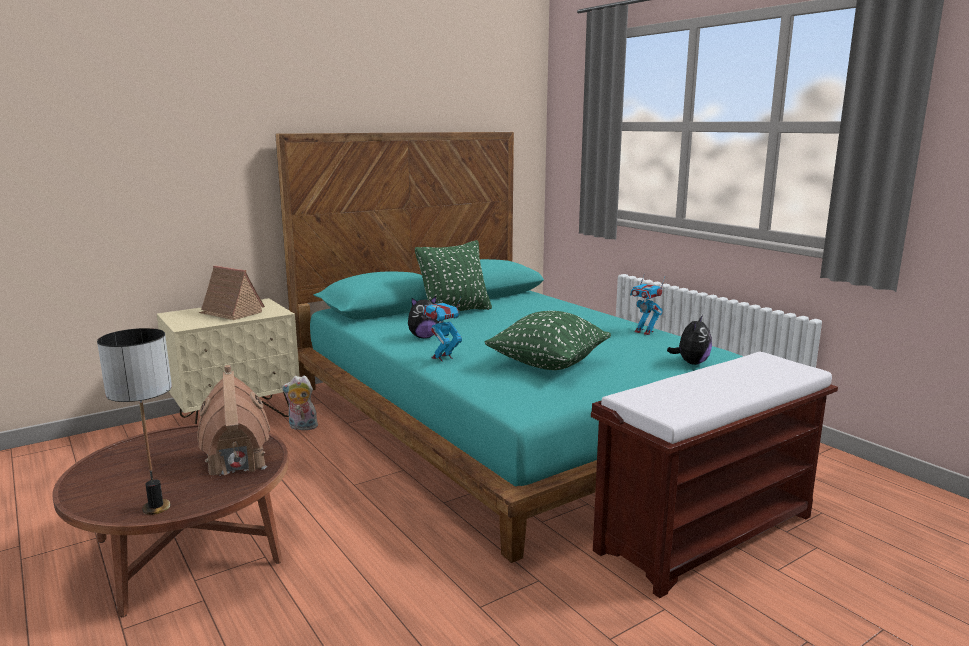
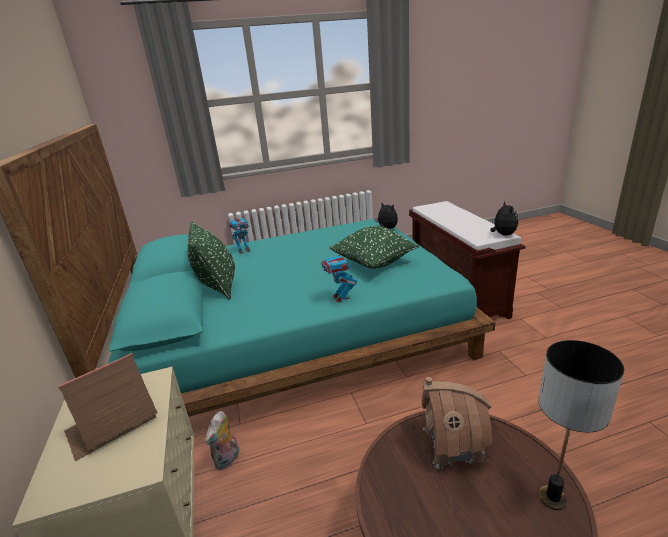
camera: 70 degrees left, 10 degrees up
(424, 337) = (278, 303): plush toy -> plush toy (503, 234)
(644, 332) = (326, 231): toy robot -> toy robot (244, 250)

